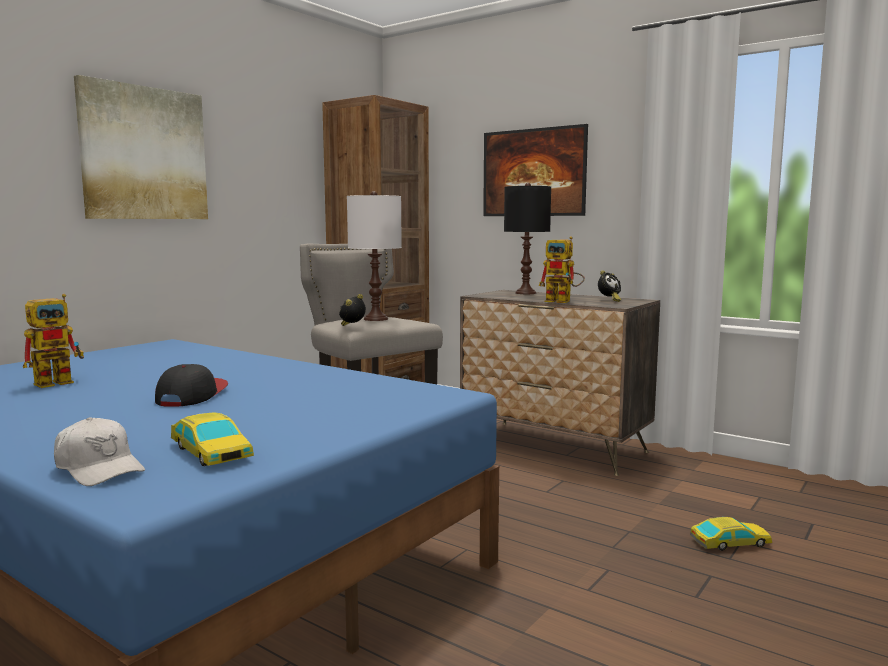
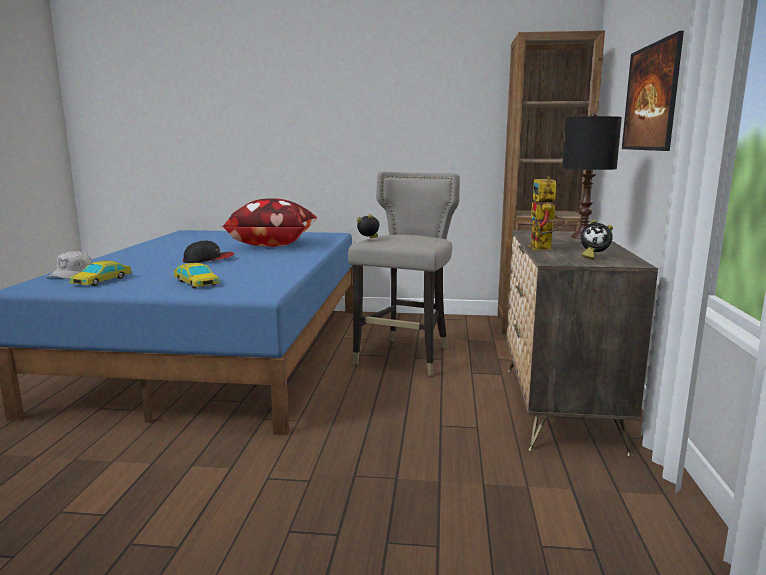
camera: 60 degrees right, 5 degrees up
(61, 381) = (219, 242): toy robot -> none
(144, 153) = (340, 105): picture -> none
(164, 366) = (272, 245): none -> pillow
(375, 319) = (408, 237): white table lamp -> none
(730, 542) = (427, 539): toy car -> toy car (196, 282)

